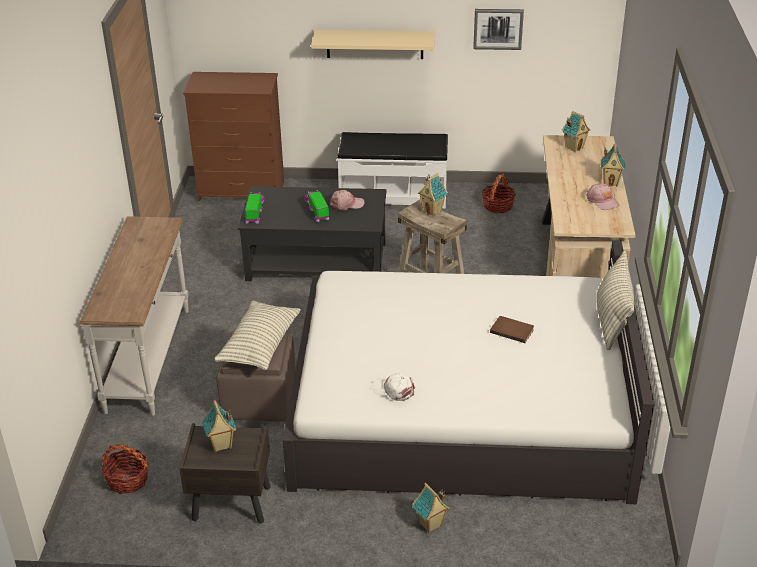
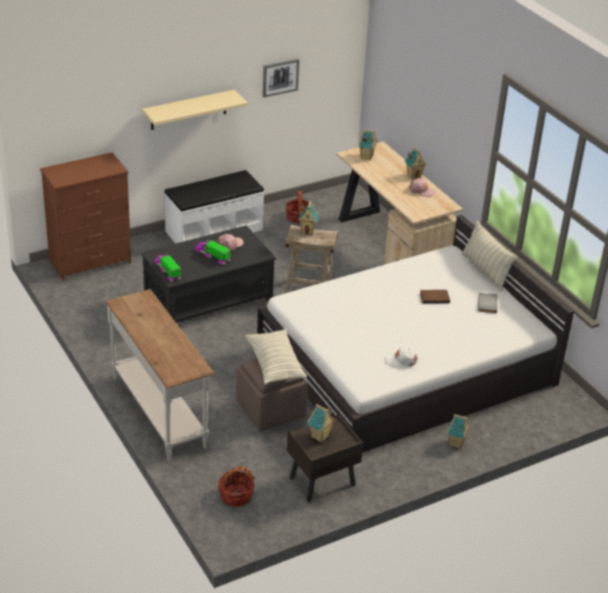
camera: 35 degrees left, 0 degrees up
(572, 360) = (486, 304): none -> grey book

